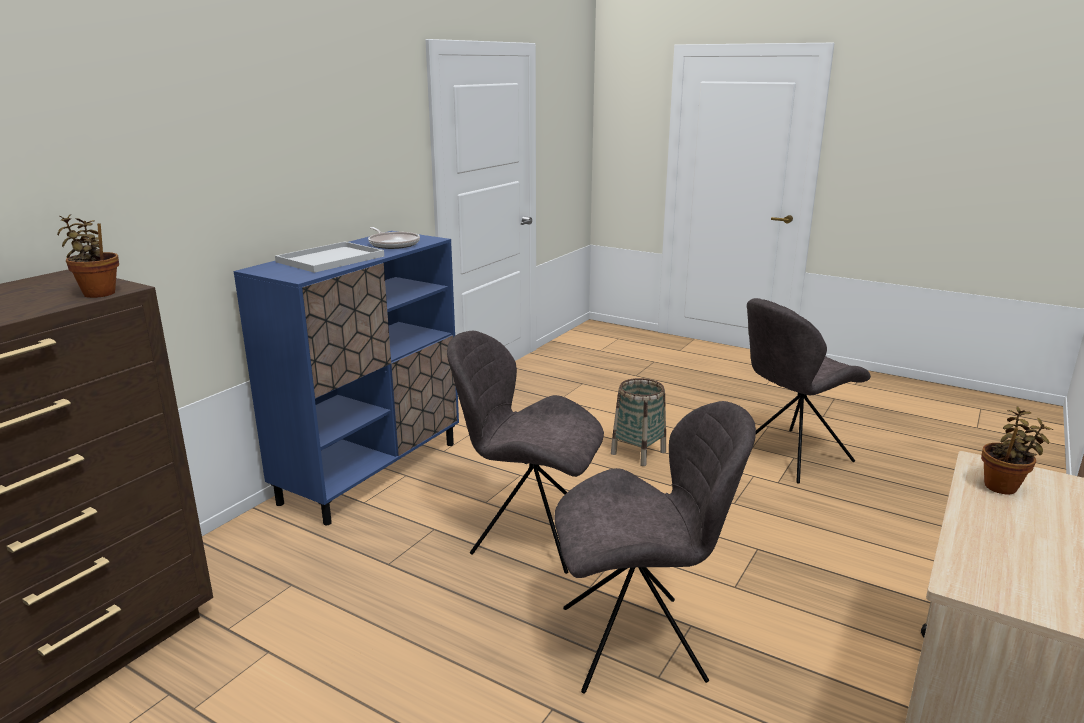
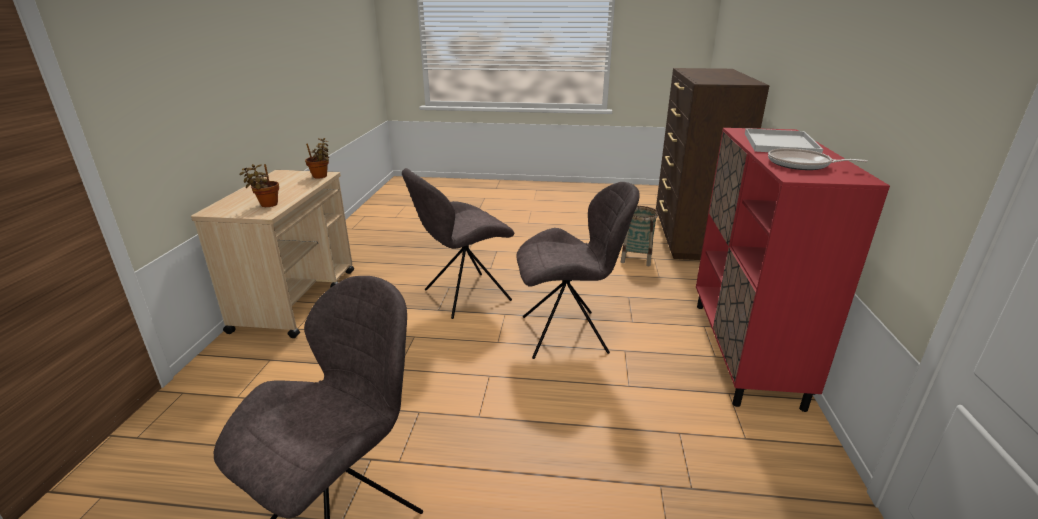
camera: 155 degrees right, 5 degrees up
(98, 293) = (702, 81): potted plant -> potted plant (321, 176)
(372, 471) = (744, 351): blue cabinet -> red cabinet
(638, 453) = (541, 459): basket -> basket (636, 258)

